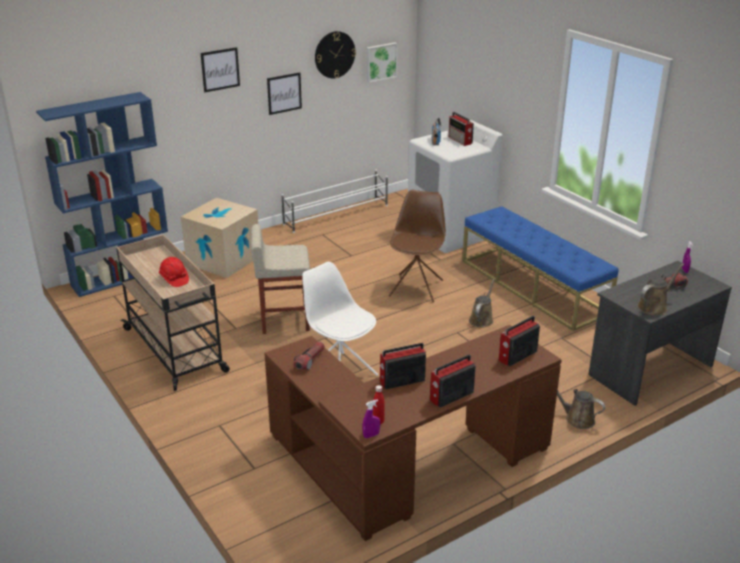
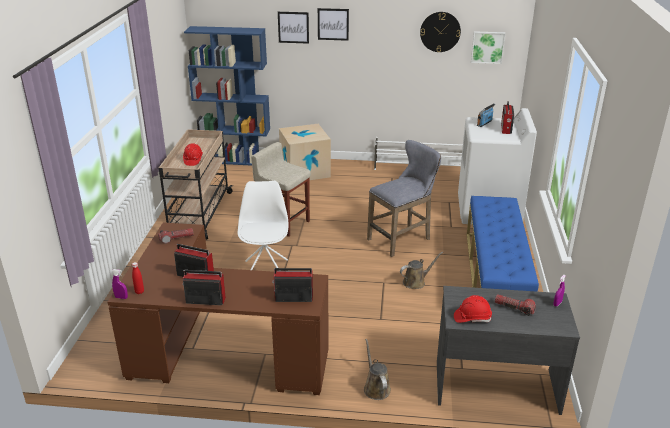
camera: 40 degrees right, 0 degrees up
(284, 93) = (388, 55): picture -> picture (293, 27)
(416, 287) = (402, 239): brown chair -> grey stool
(654, 306) = (472, 318): brown watering can -> red hard hat

